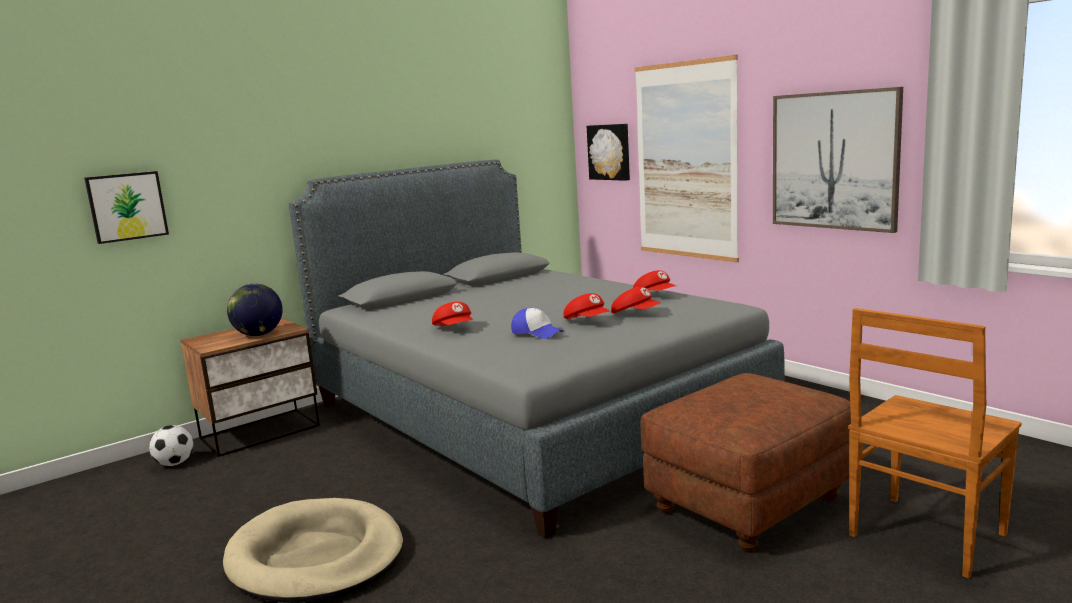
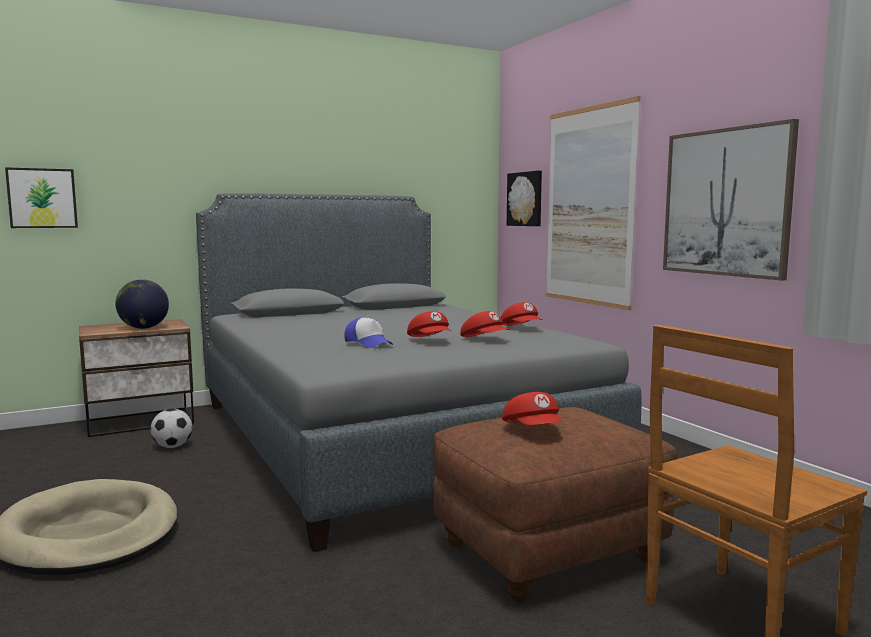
camera: 10 degrees right, 5 degrees down
(175, 463) = (48, 437): football -> football (172, 446)
(455, 329) = (302, 335): red cap -> red cap (533, 430)

